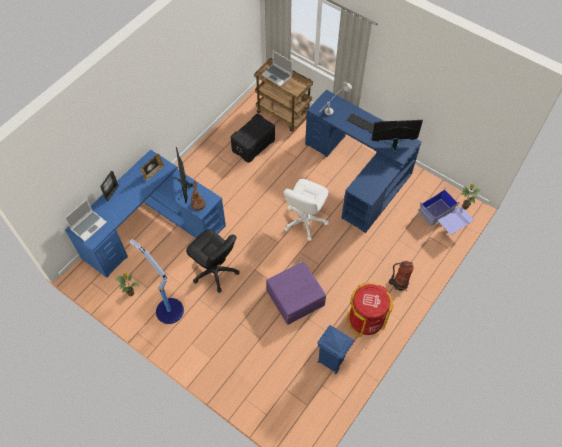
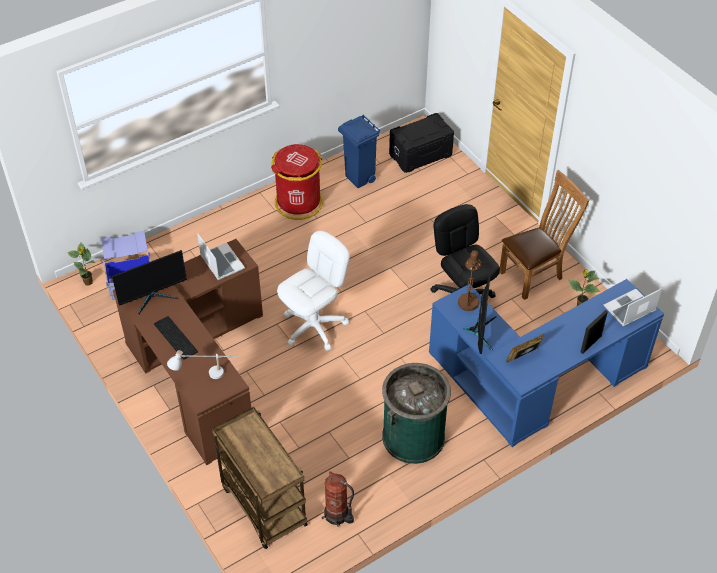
camera: 160 degrees left, 10 degrees down
(168, 310) = (534, 275): floor lamp -> brown chair
(218, 171) = (413, 436): none -> green trash can
(253, 145) = (339, 464): black storage box -> black storage box (421, 155)
(277, 75) = (263, 467): laptop -> laptop (221, 262)
(295, 297) = (371, 245): purple storage box -> none
(360, 173) = (197, 368): blue desk -> brown desk
(393, 144) = (154, 297): monitor -> monitor turned 45 degrees counterclockwise
(399, 283) = (236, 225): fire extinguisher -> fire extinguisher (337, 515)

